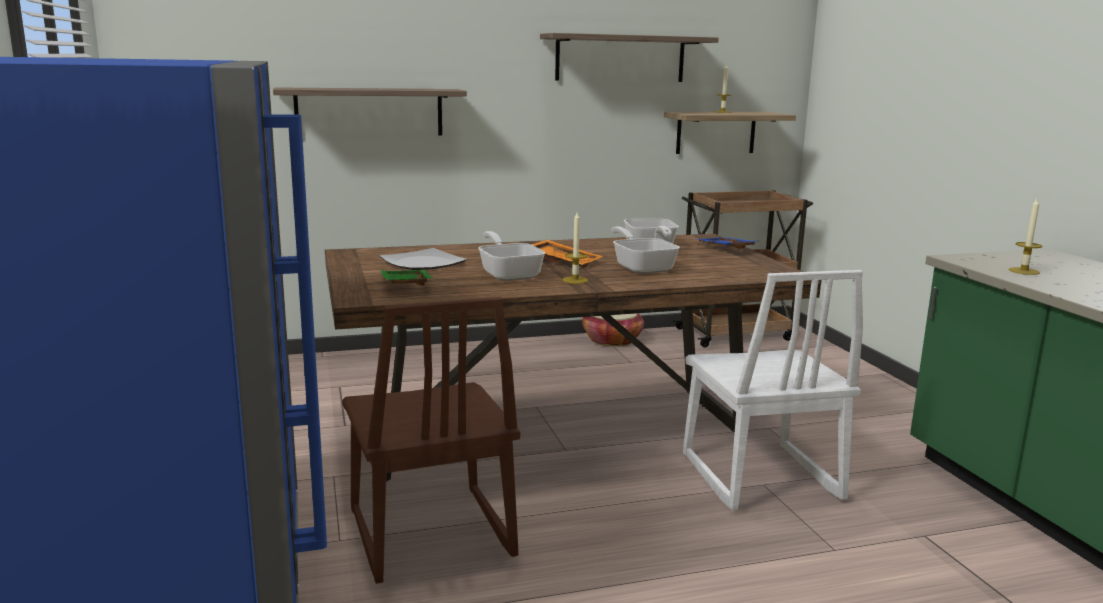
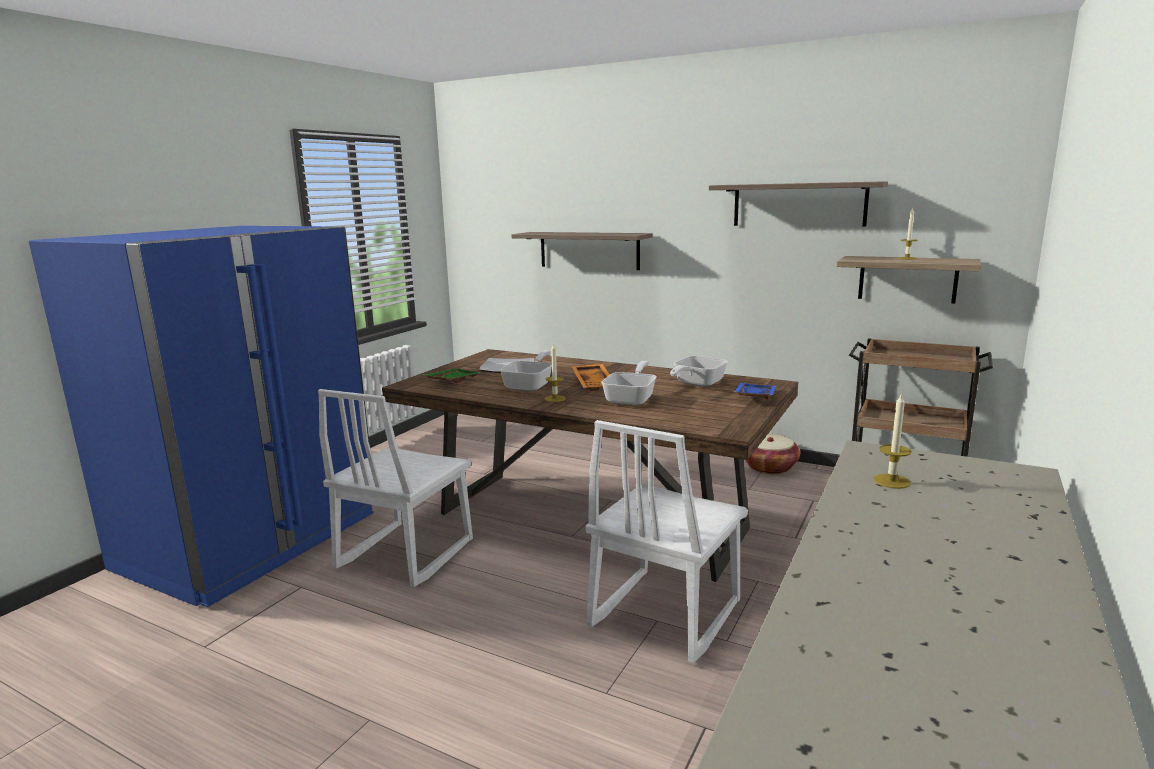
camera: 45 degrees right, 0 degrees up
(428, 534) = (404, 554): brown chair -> white chair

